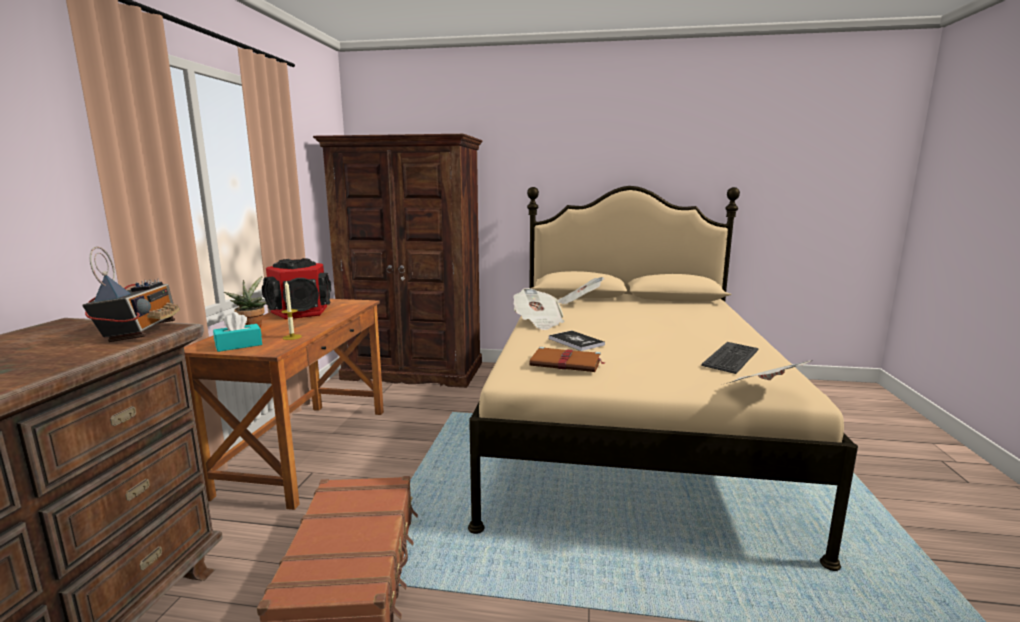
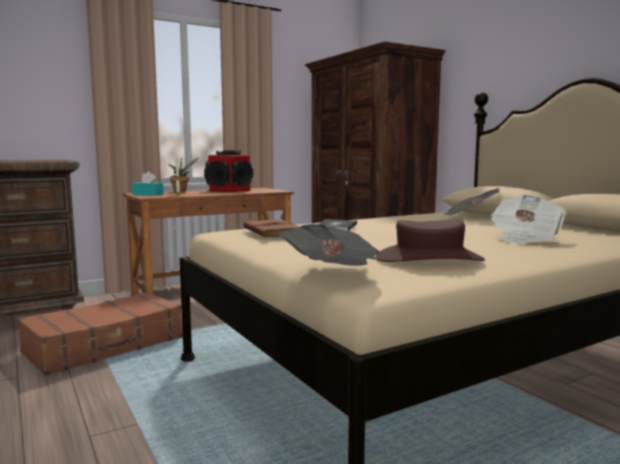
camera: 50 degrees right, 5 degrees down
(140, 332) = (50, 160): radio -> none
(538, 323) = (371, 219): newspaper -> newspaper (524, 238)
(732, 358) = (429, 259): keyboard -> brown hat

